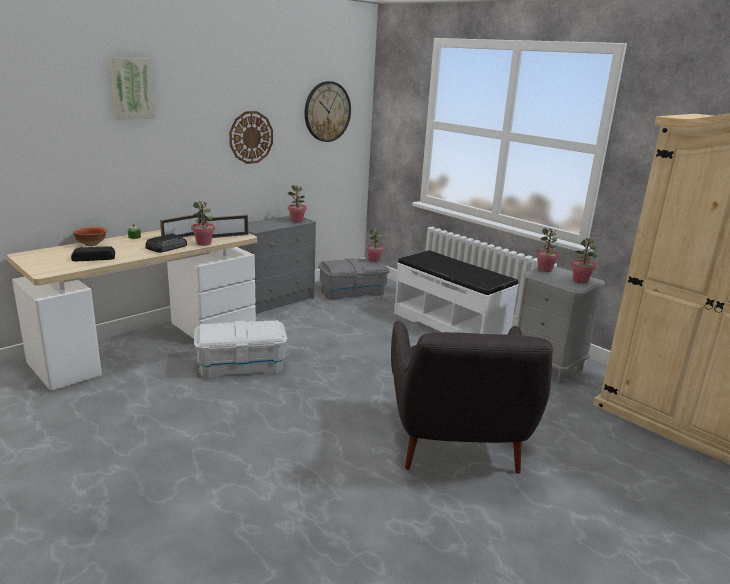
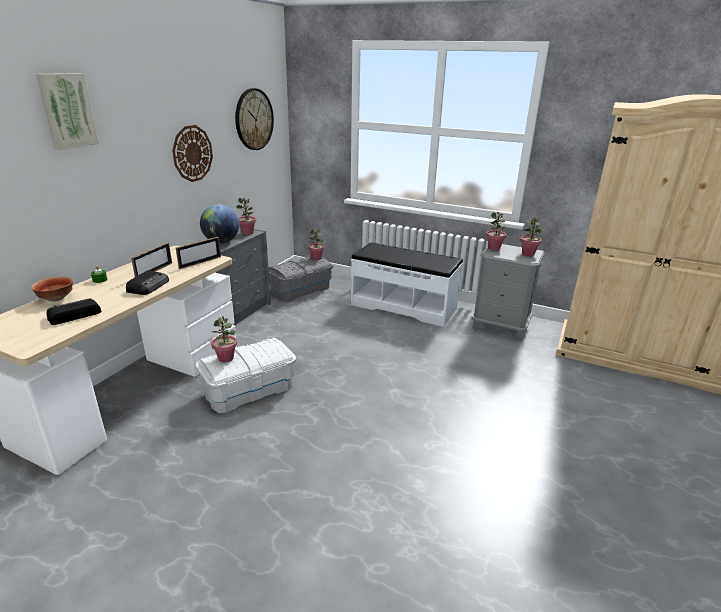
camera: 20 degrees left, 5 degrees up
(204, 243) = (184, 275): potted plant -> potted plant (226, 358)
(266, 225) = (221, 242): none -> globe
(455, 444) = (486, 420): grey armchair -> none

